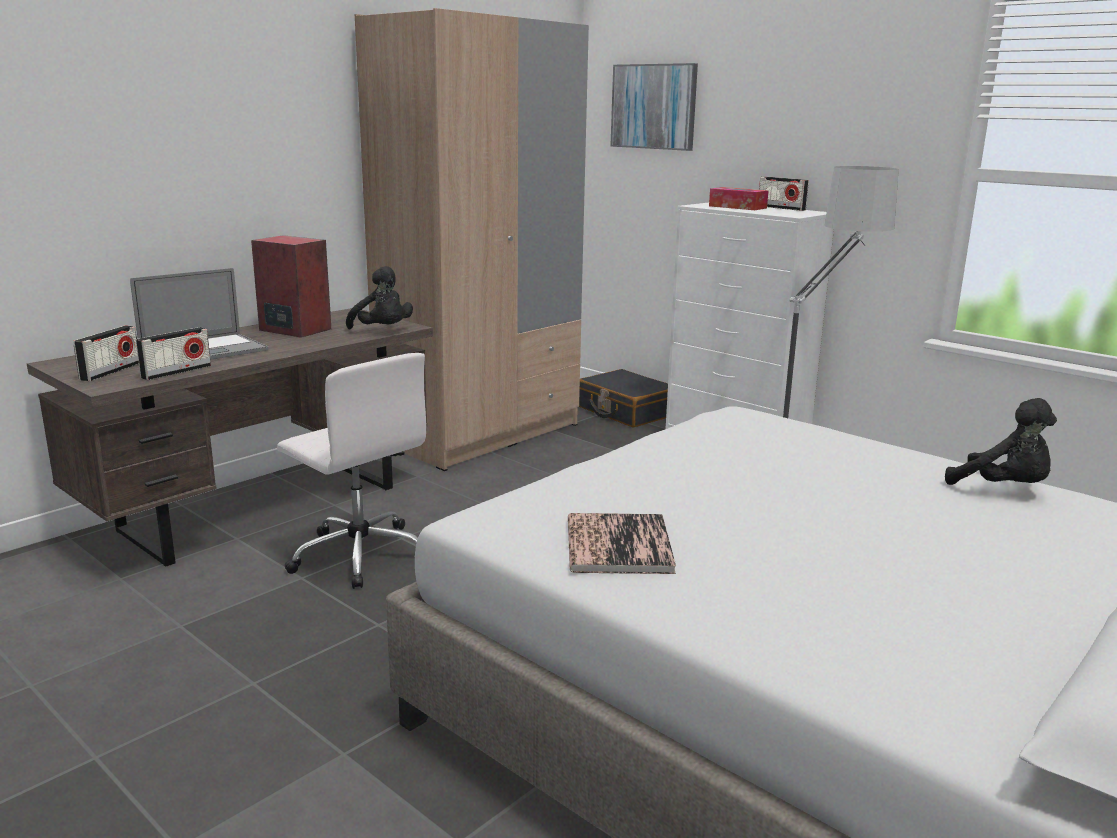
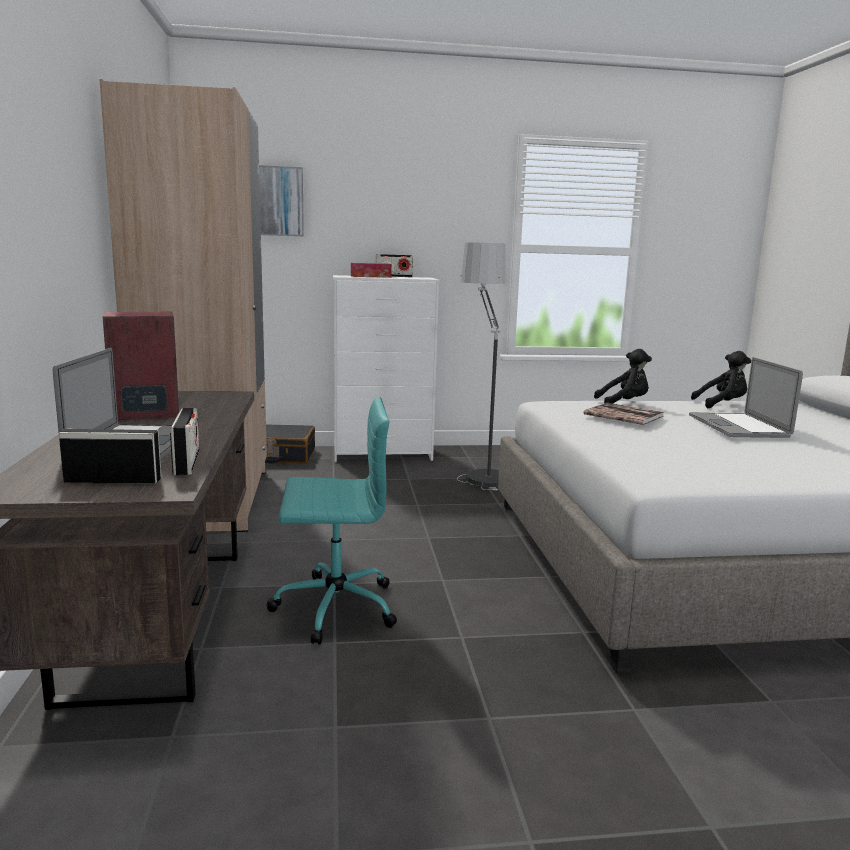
camera: 50 degrees left, 5 degrees down
(110, 372) = (113, 481): radio -> radio turned 60 degrees counterclockwise
(359, 554) = (333, 607): white office chair -> turquoise office chair
(382, 331) = (228, 400): black plush toy -> black plush toy (624, 404)
(618, 545) = (733, 467): book -> book (623, 415)
(860, 515) = (738, 426): none -> laptop

